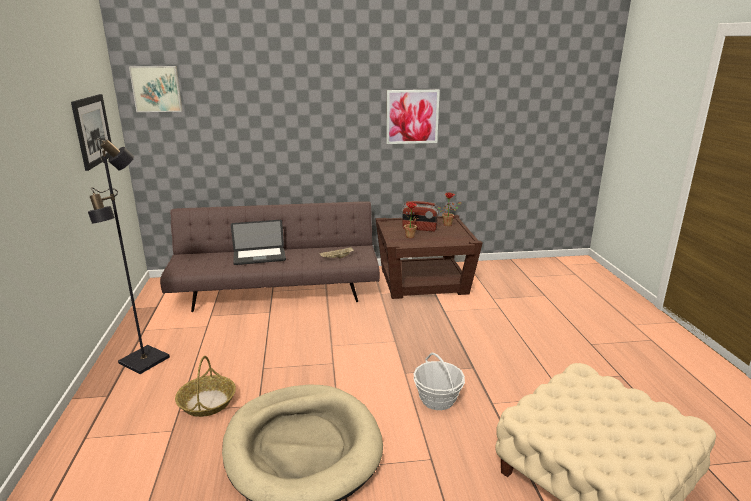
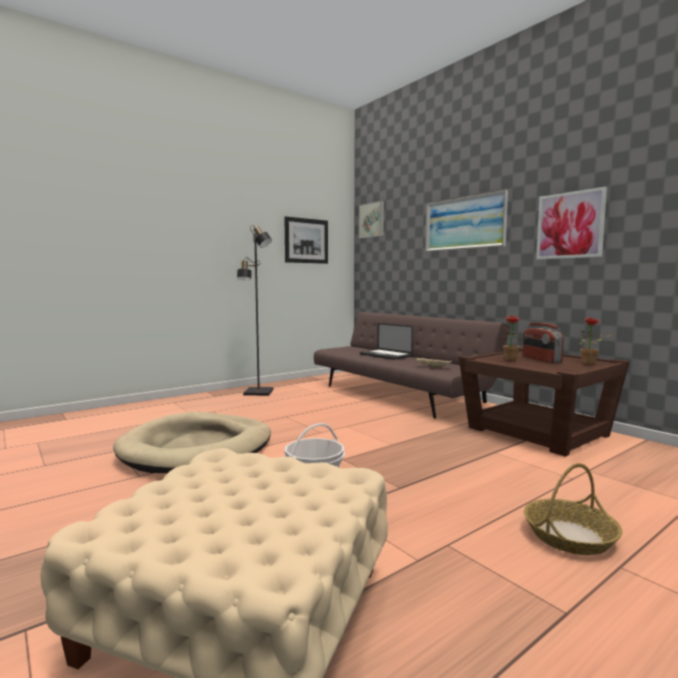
camera: 60 degrees right, 15 degrees down
(207, 402) = (229, 414): basket -> basket (569, 536)
(306, 106) = (464, 223): none -> picture

